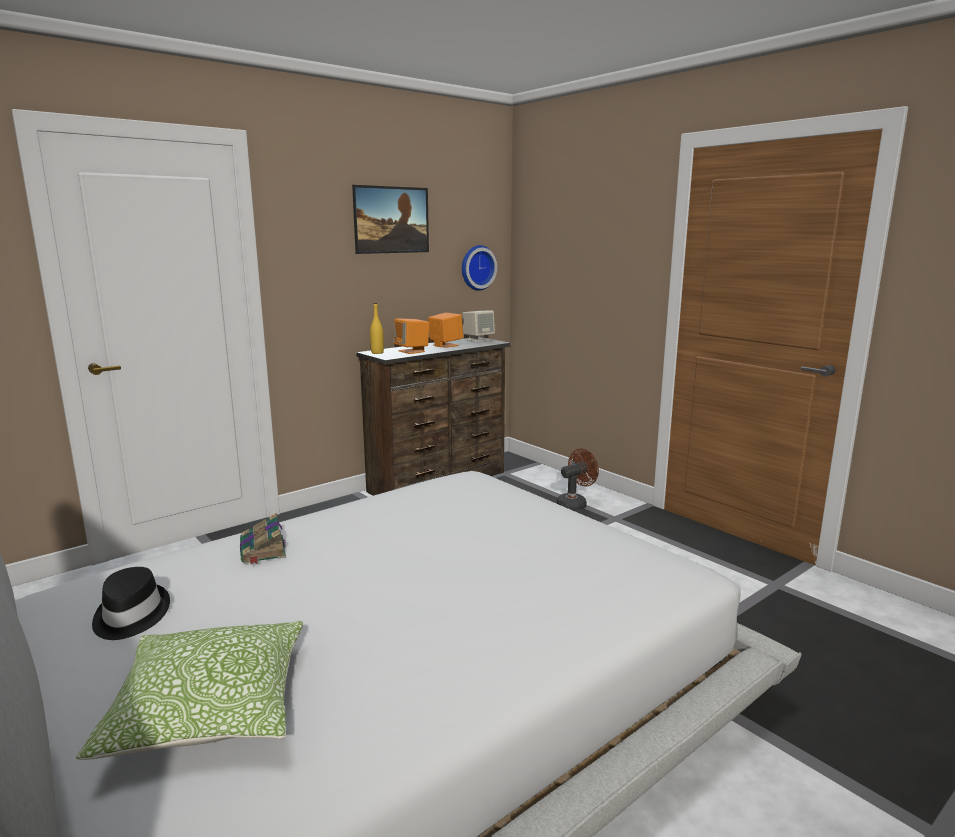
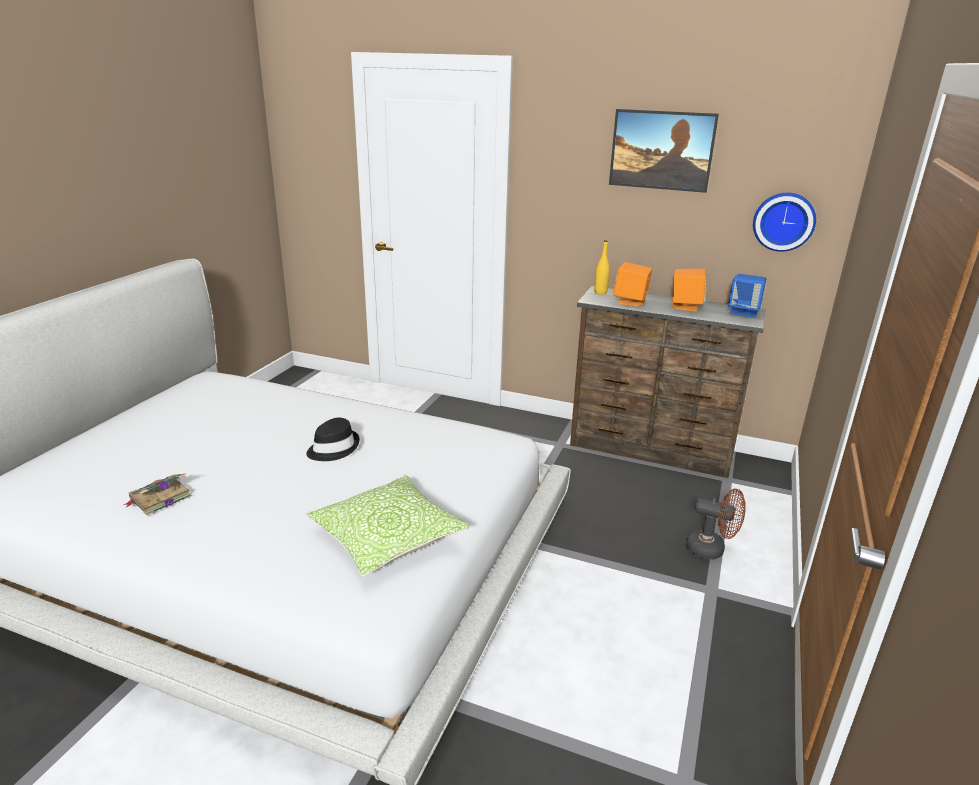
camera: 60 degrees right, 10 degrees up
(130, 616) = (187, 403): black hat -> black hat (333, 448)
(209, 709) = (100, 459): pillow -> pillow (388, 538)
(263, 550) = (285, 407): book -> book (159, 498)
(478, 340) = (743, 312): beige speaker -> blue speaker

